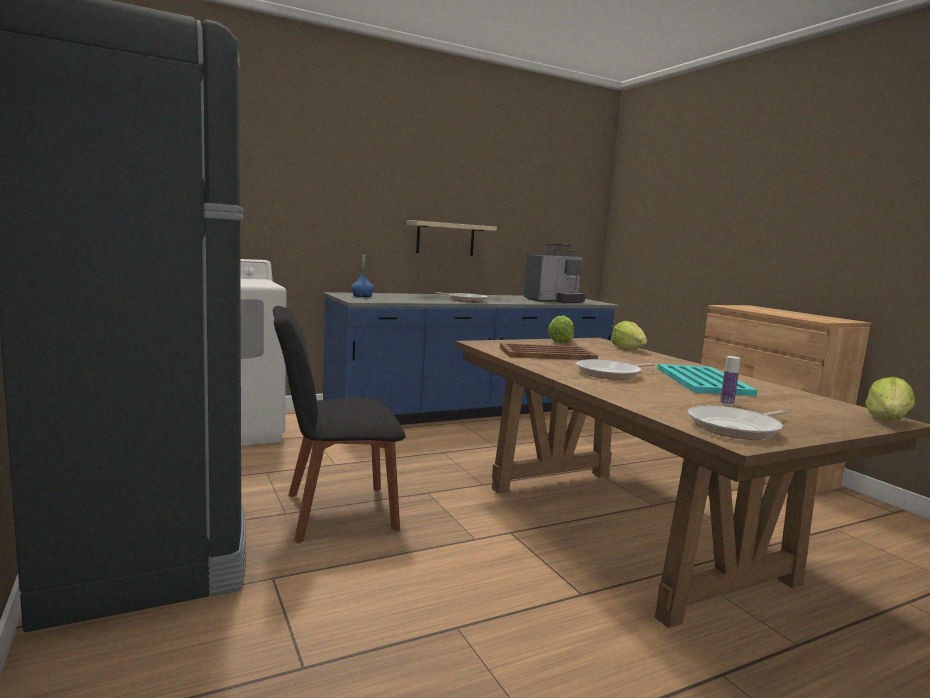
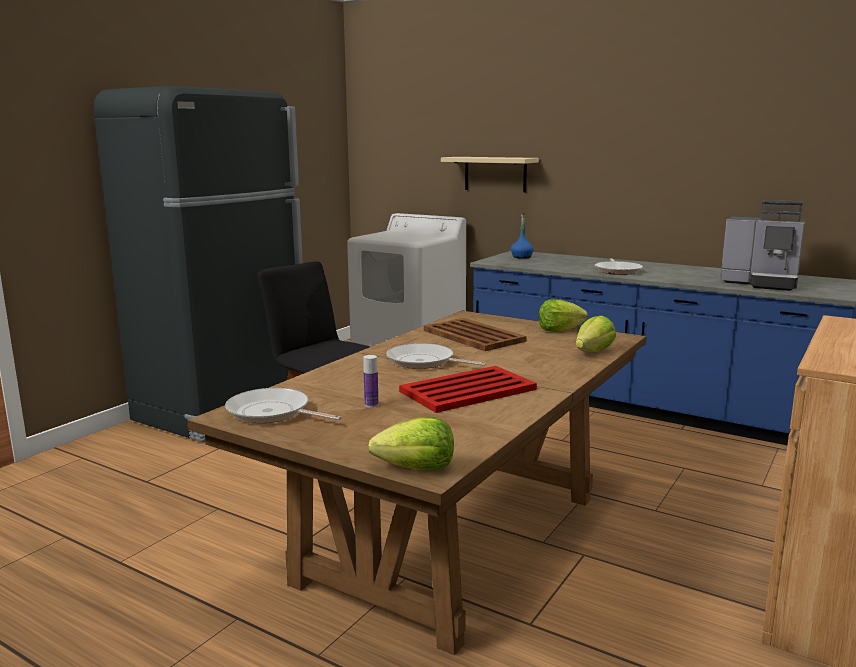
camera: 60 degrees right, 5 degrees up
(445, 239) = (652, 194): beige shelf -> beige shelf (495, 174)
(702, 381) = (469, 390): turquoise tray -> red tray

